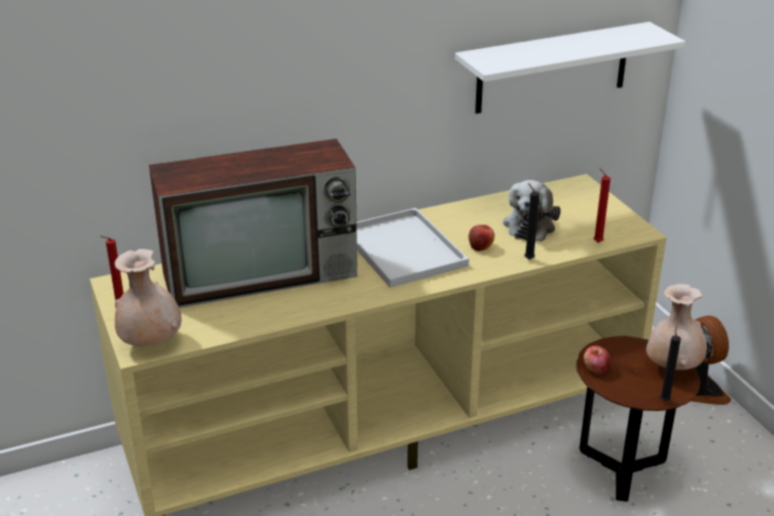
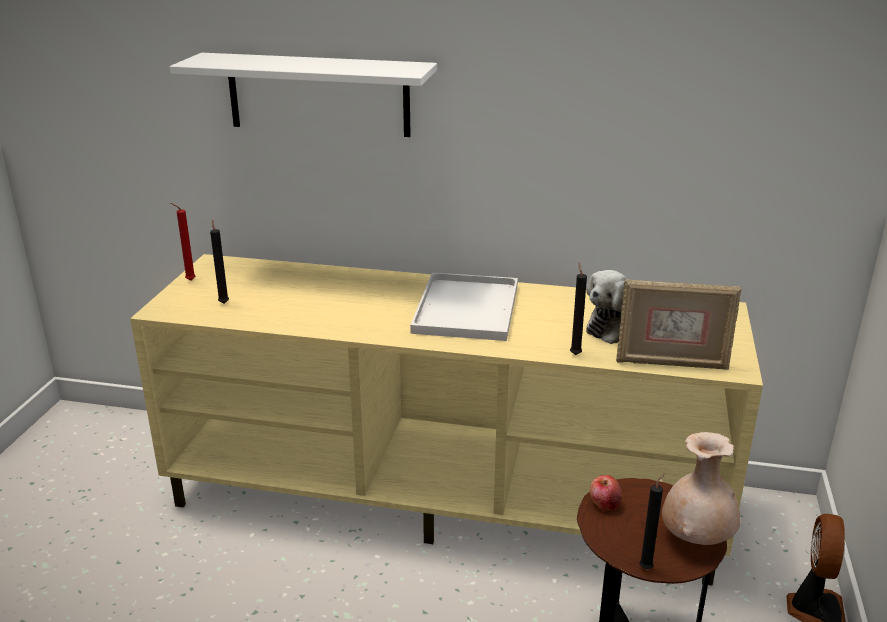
camera: 35 degrees right, 5 degrees down
(151, 343) = (175, 309): beige vase -> none
(189, 319) = (224, 302): none -> black candle
(263, 273) = (325, 289): television -> none
(481, 246) = (542, 329): apple -> none
(552, 68) = (708, 162): white shelf -> white shelf (318, 94)
(596, 242) = (671, 363): red candle -> picture frame

